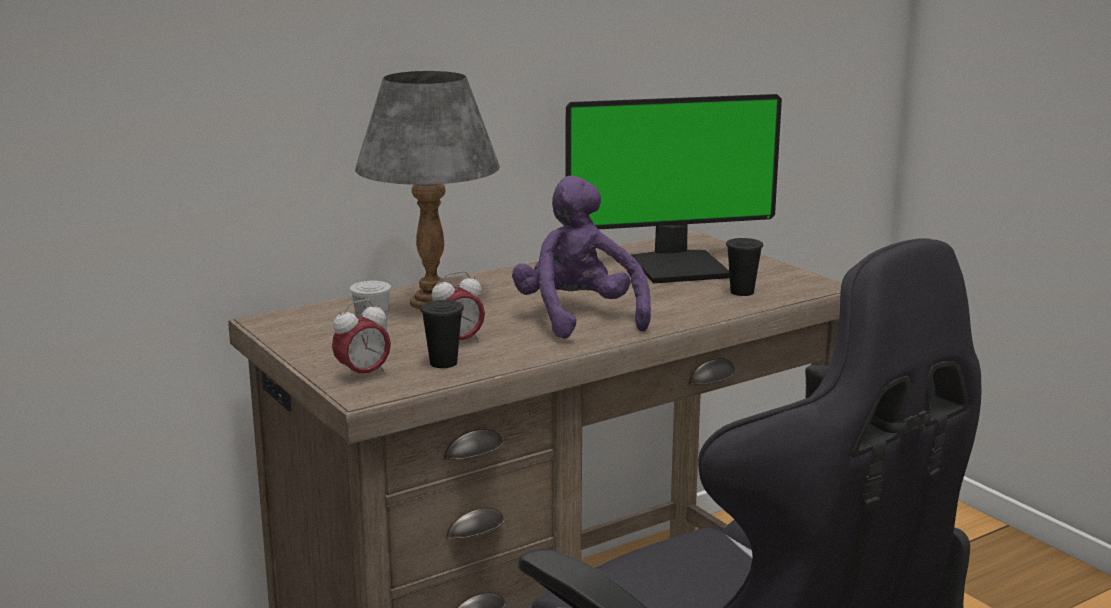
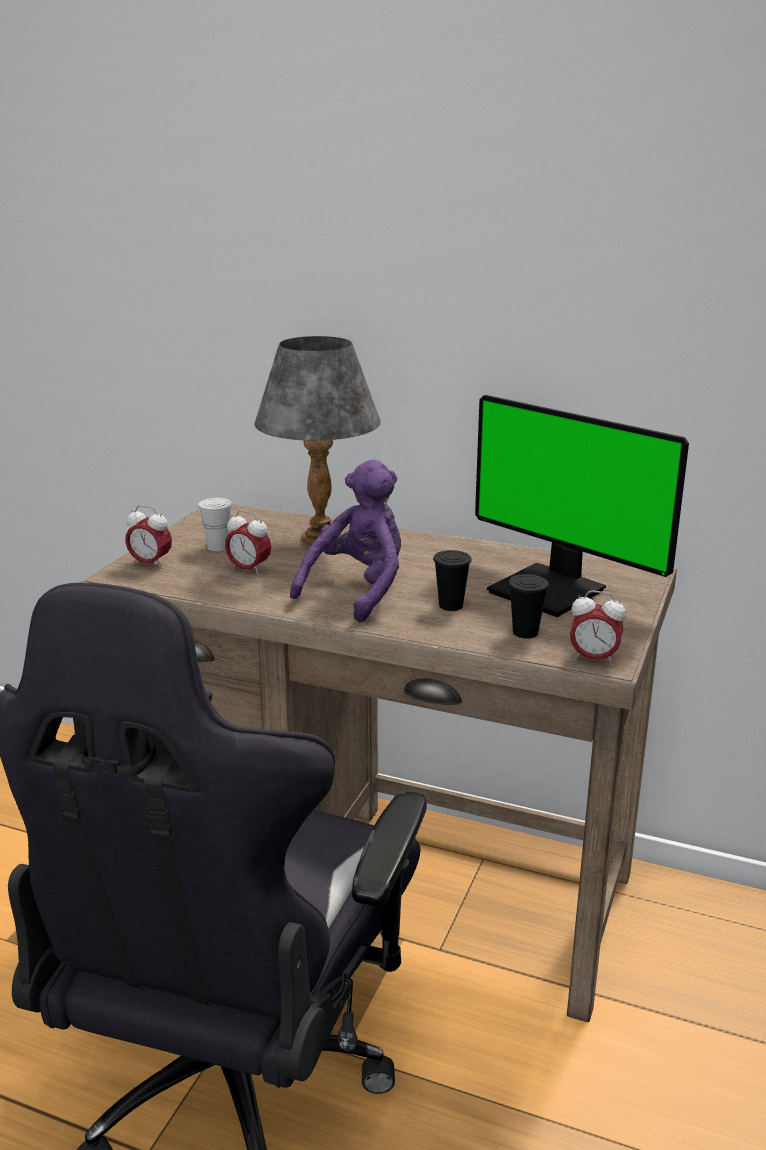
camera: 55 degrees right, 5 degrees up
(443, 363) = (201, 578): black cup -> black cup (451, 605)
(812, 287) = (593, 659): none -> alarm clock

